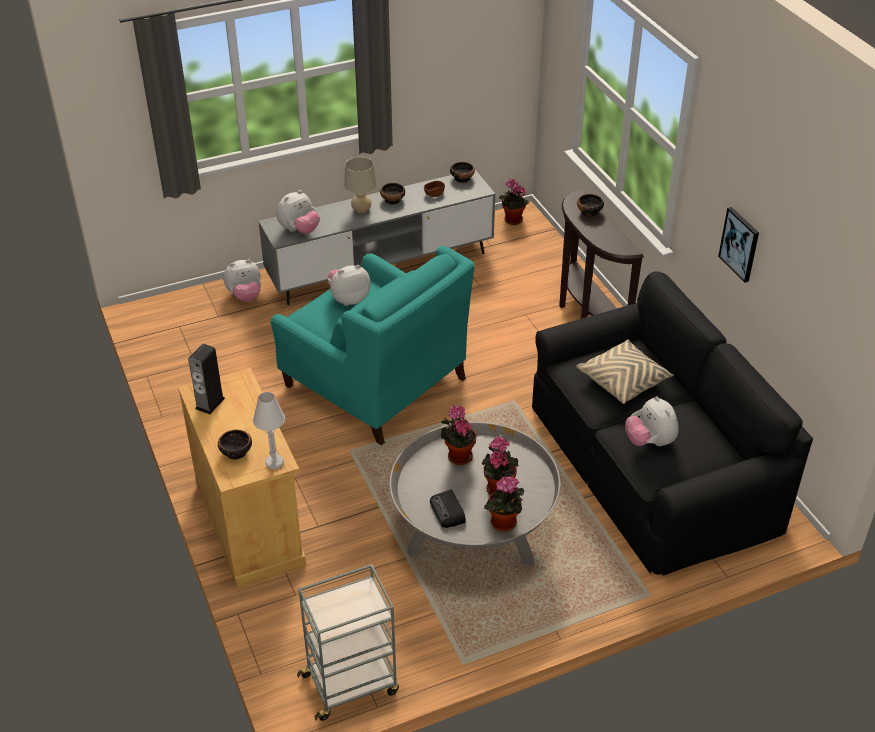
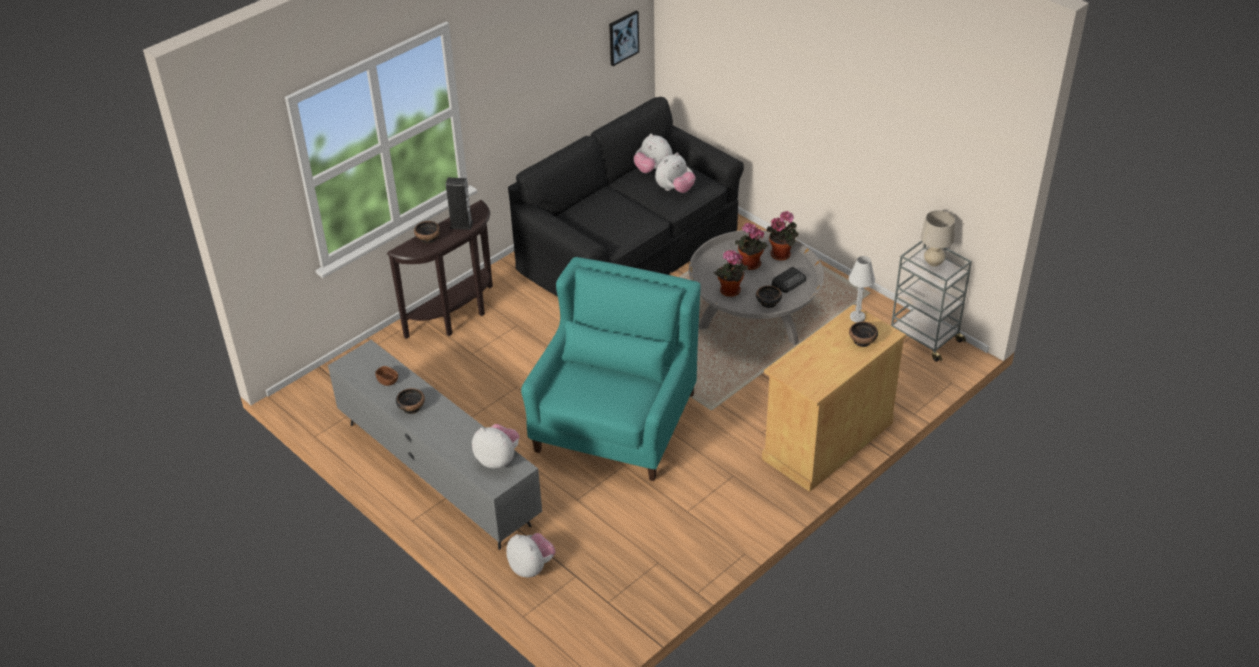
camera: 110 degrees left, 0 degrees up
(210, 403) = (822, 376): speaker -> speaker (461, 225)
(349, 298) = (588, 392): plush toy -> plush toy (653, 170)
(361, 210) = (440, 425): beige table lamp -> beige table lamp (933, 262)
(462, 178) = (350, 369): bowl -> bowl (768, 303)
(512, 220) = (313, 400): potted plant -> none
(623, 380) = (614, 212): beige pillow -> none
(740, 244) = (534, 92): picture -> picture (623, 37)

